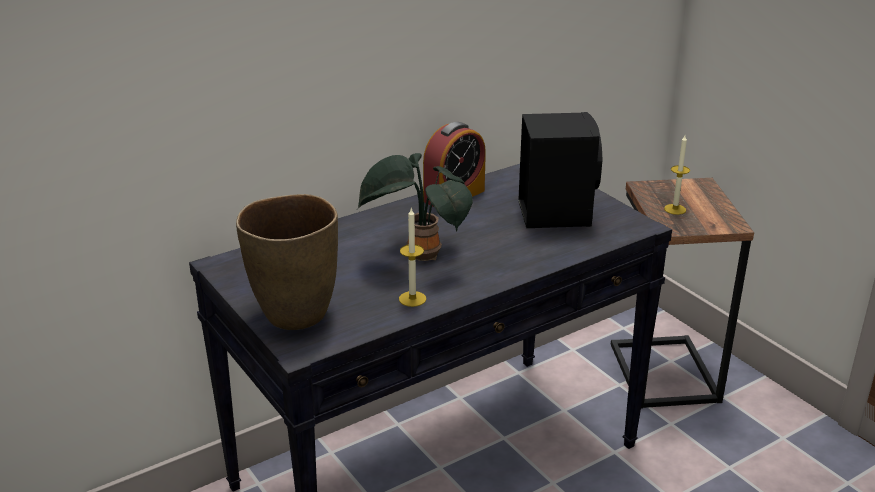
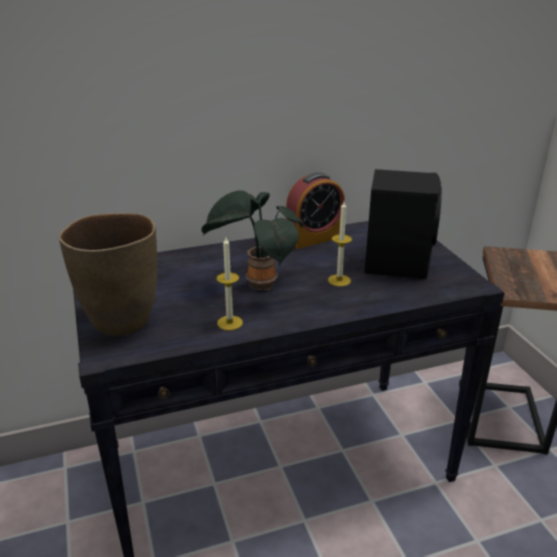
camera: 15 degrees right, 0 degrees up
(675, 209) = (521, 275): candle -> candle (339, 280)

